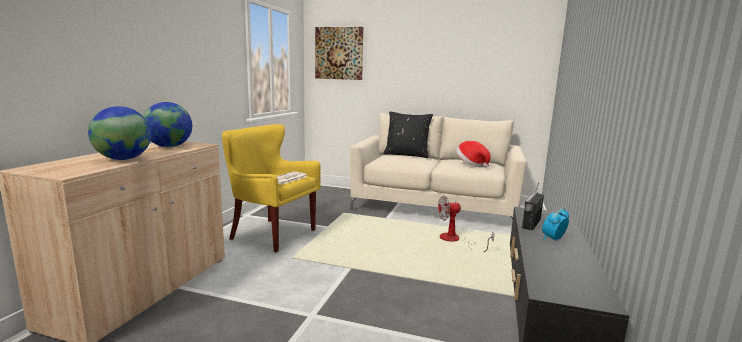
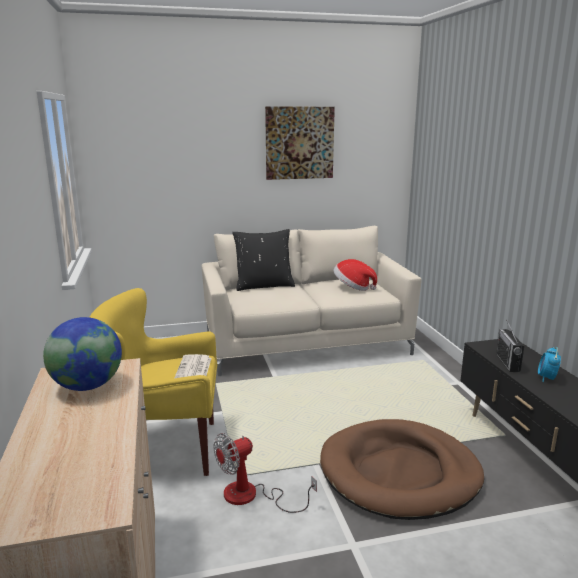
camera: 30 degrees left, 5 degrees up
(123, 159) = (96, 440): globe -> none
(339, 53) = (137, 152): picture -> picture (299, 143)
(401, 291) = (399, 473): none -> brown dog bed
(455, 240) = (376, 385): fan -> fan (252, 496)

